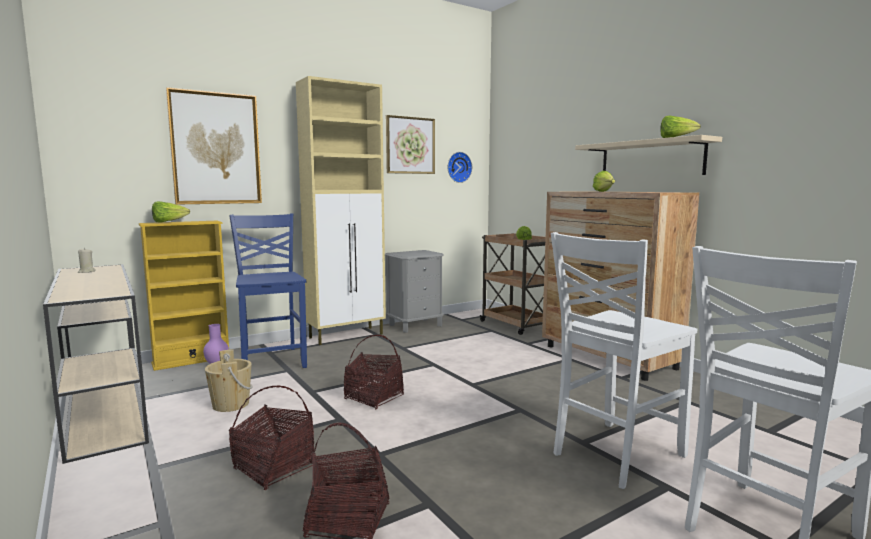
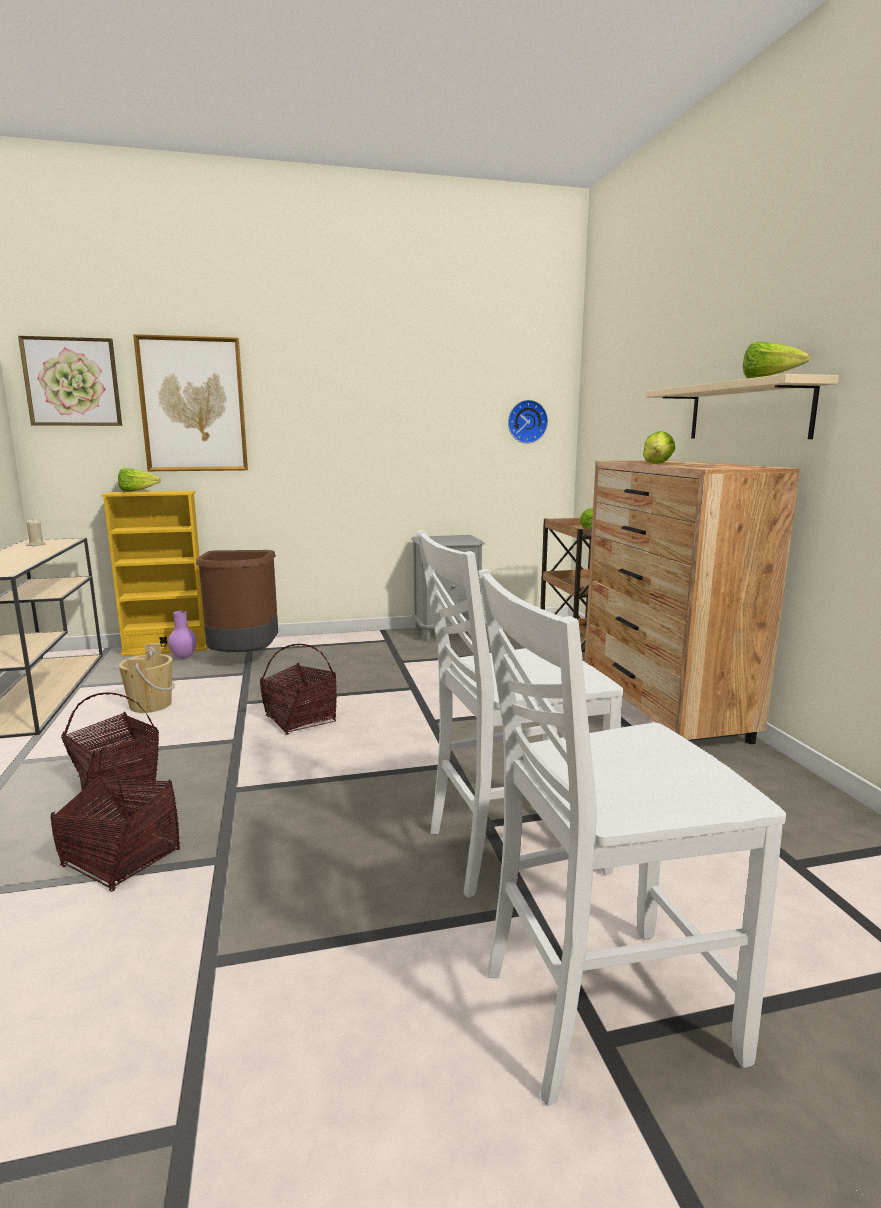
camera: 20 degrees right, 5 degrees up
(273, 360) = (243, 659): blue chair -> brown trash can
(347, 335) = (353, 638): beige cabinet -> none
(410, 145) = (451, 393): picture -> picture (72, 382)

